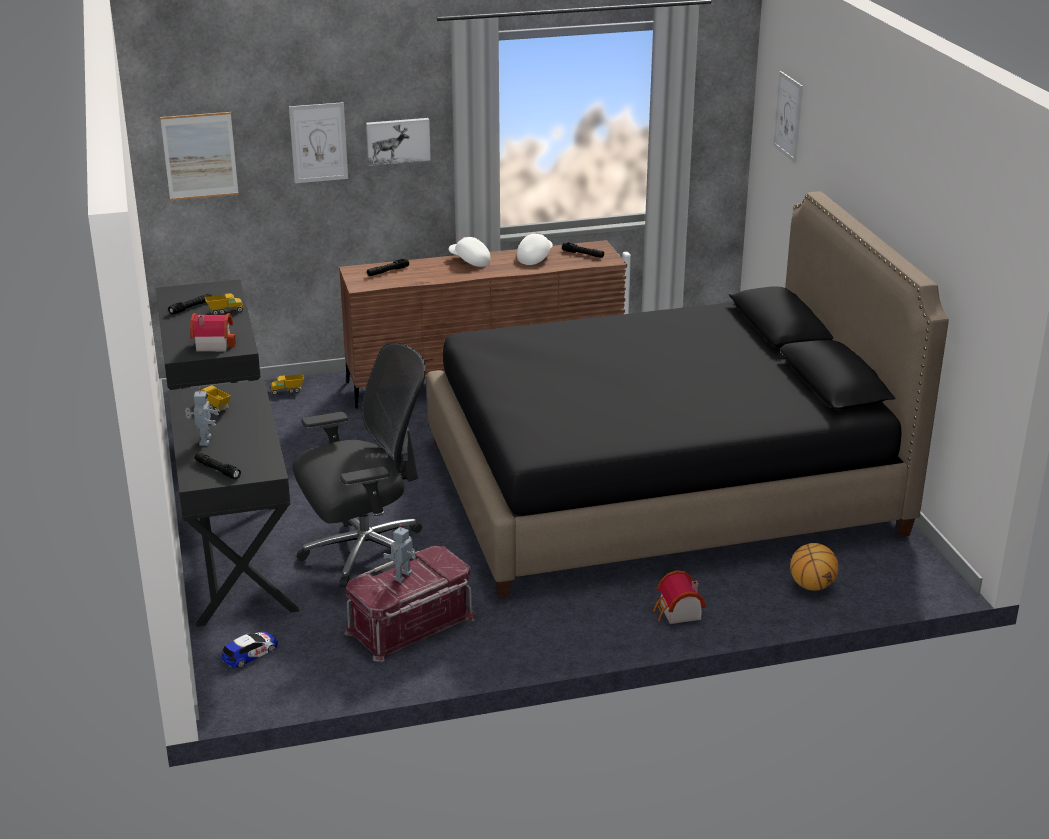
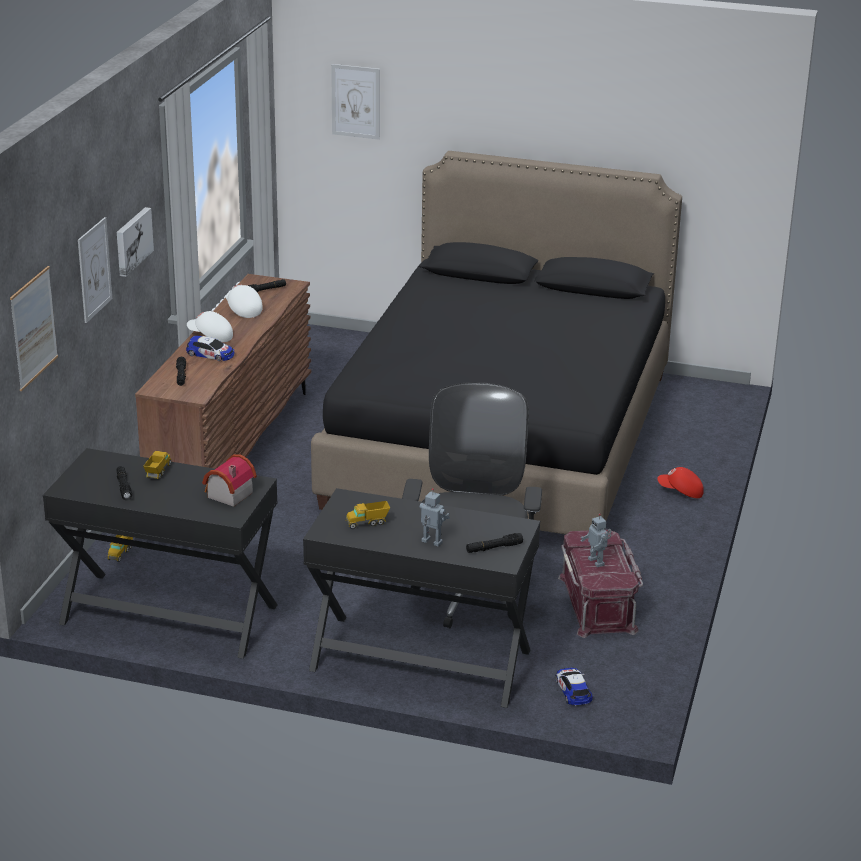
camera: 60 degrees left, 0 degrees up
(438, 270) = (210, 354): none -> toy car
(469, 261) = (210, 336): white cap -> white cap turned 45 degrees clockwise
(678, 613) = (680, 492): toy house -> red cap
(811, 586) = (691, 433): basketball -> none

